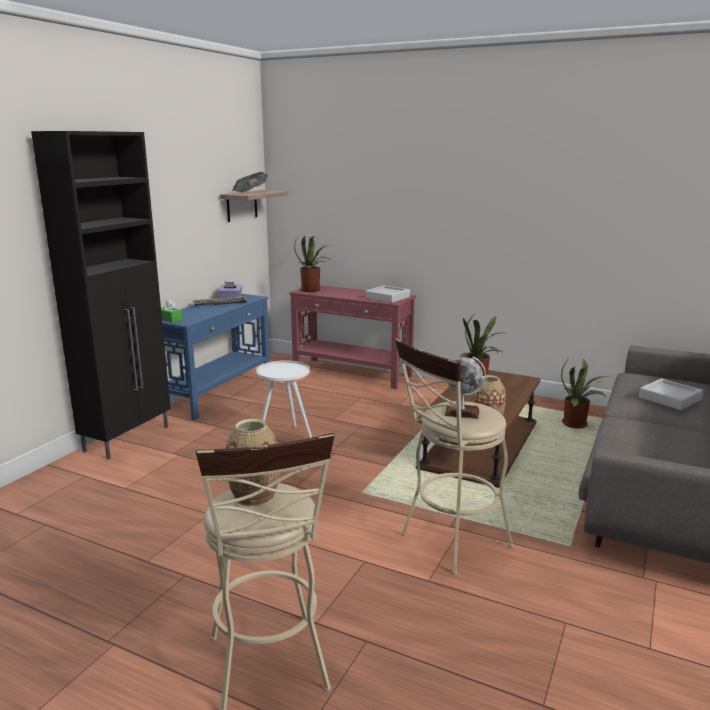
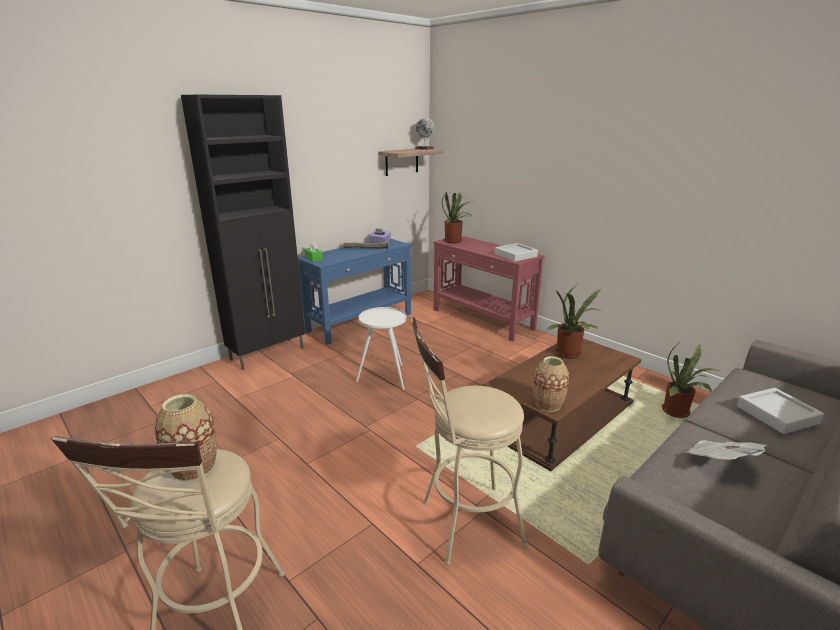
camera: 20 degrees right, 5 degrees up
(250, 193) = (405, 150): newspaper -> newspaper (719, 462)
(462, 412) = (476, 404): globe -> globe (424, 149)

